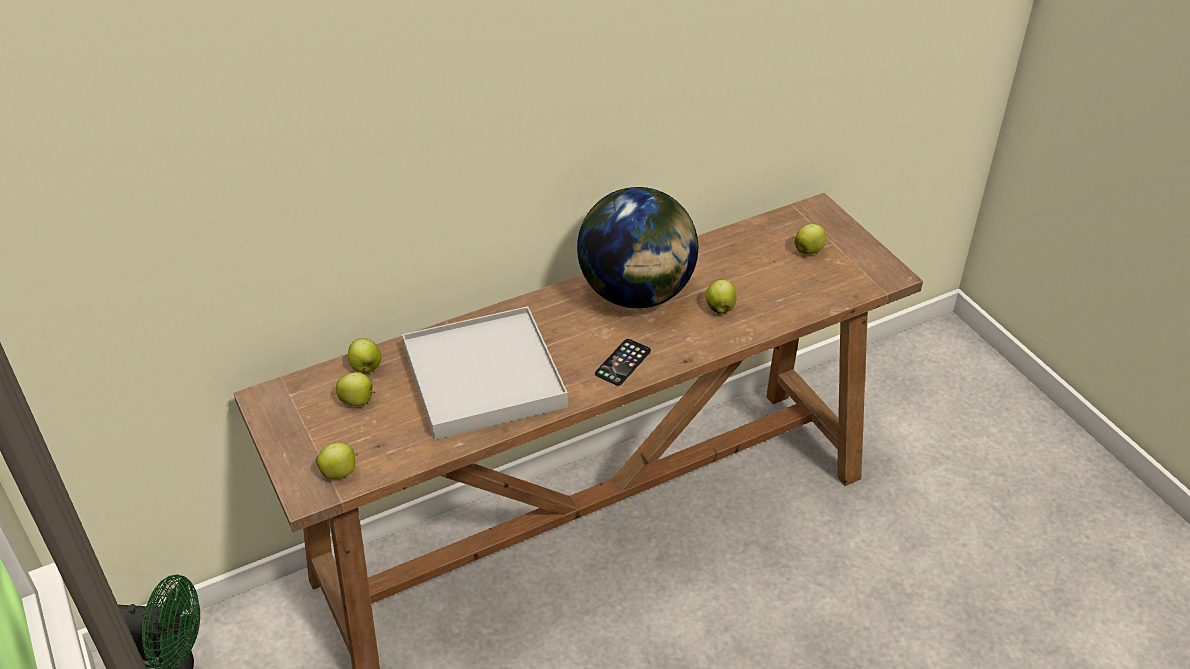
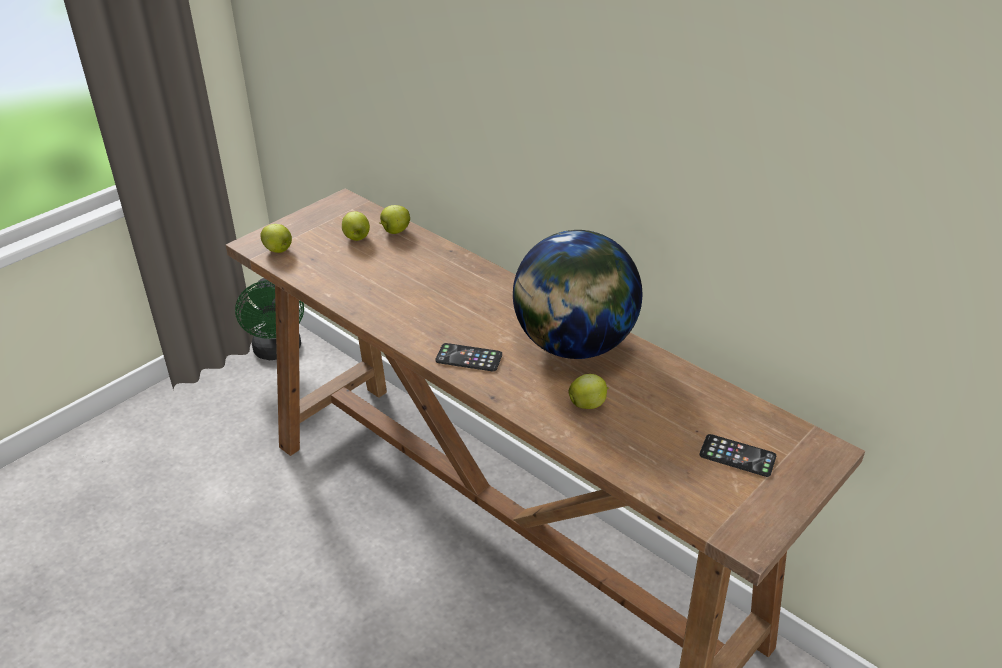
camera: 70 degrees right, 5 degrees down
(483, 378) = (410, 287): white tray -> none
(809, 250) = (737, 456): apple -> phone

